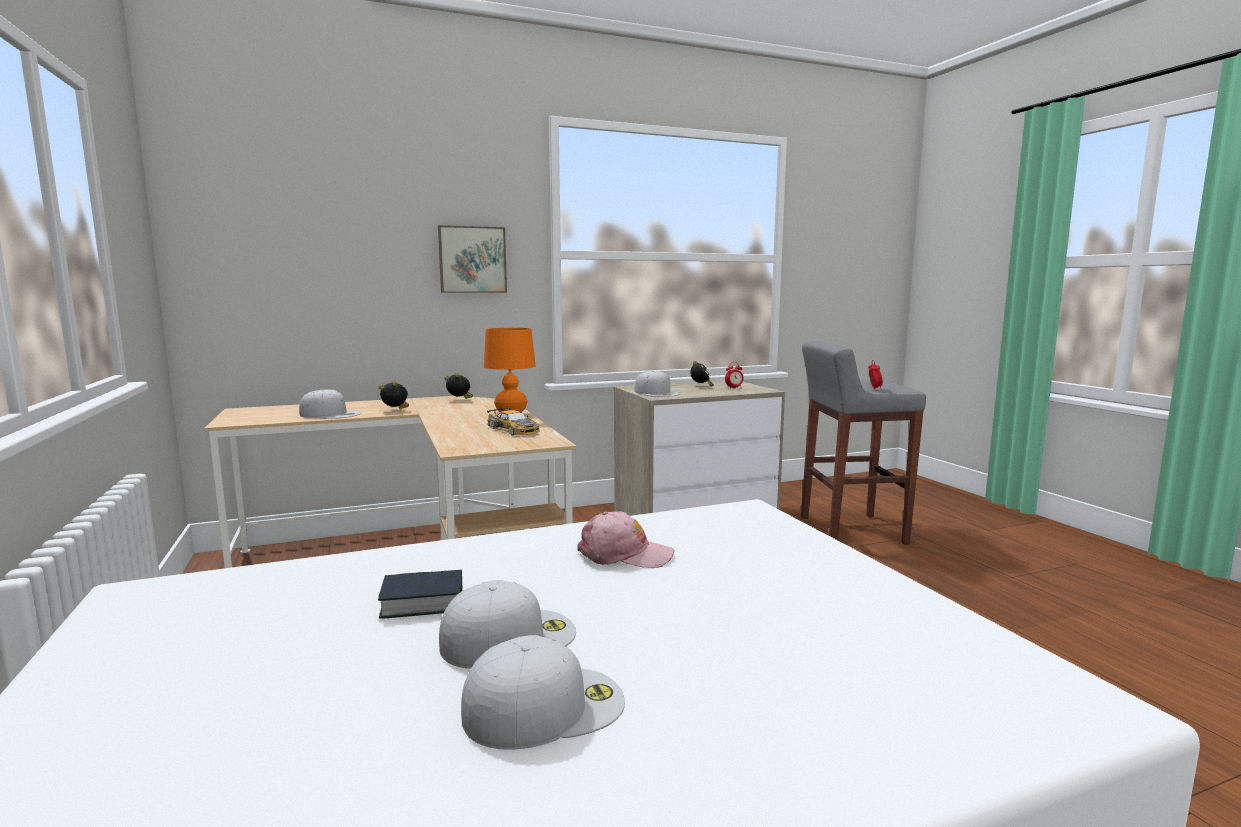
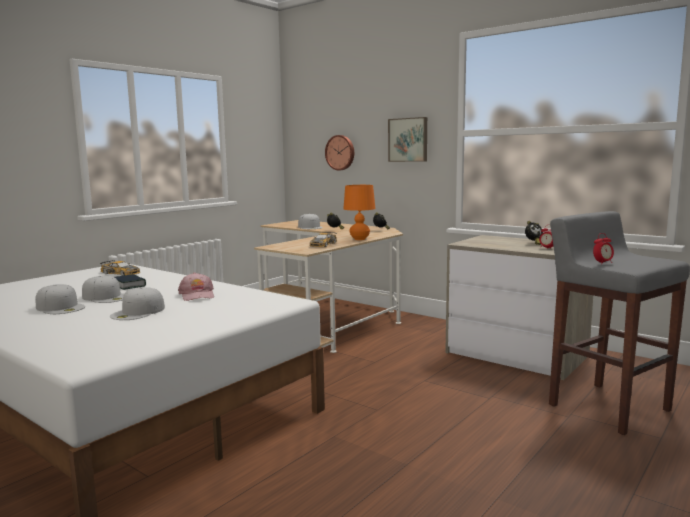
camera: 60 degrees right, 0 degrees up
(250, 598) = (121, 273): none -> toy car
(329, 277) = (340, 152): none -> wall clock
(657, 393) = (478, 241): white cap -> white cap (138, 312)

